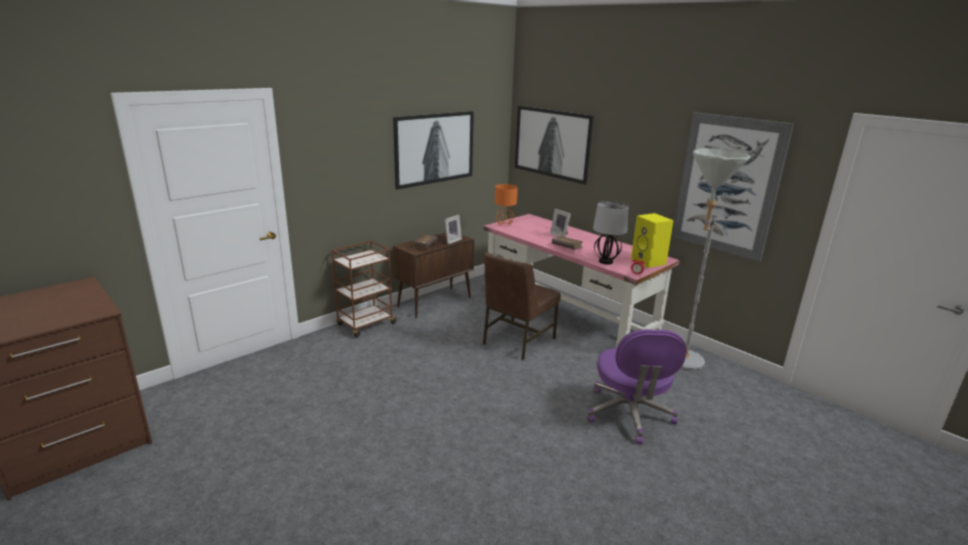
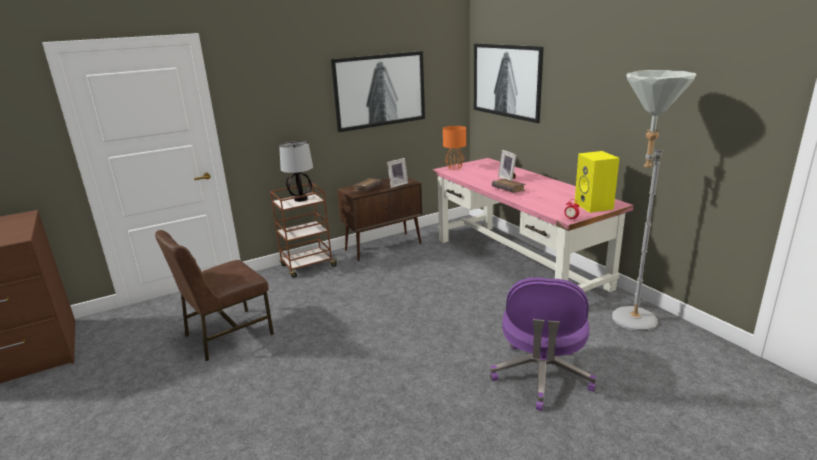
camera: 15 degrees right, 0 degrees up
(517, 341) = (450, 289): brown chair -> brown chair (227, 335)
(606, 261) = (543, 205): table lamp -> table lamp (301, 199)
(727, 185) = (683, 115): picture -> none

